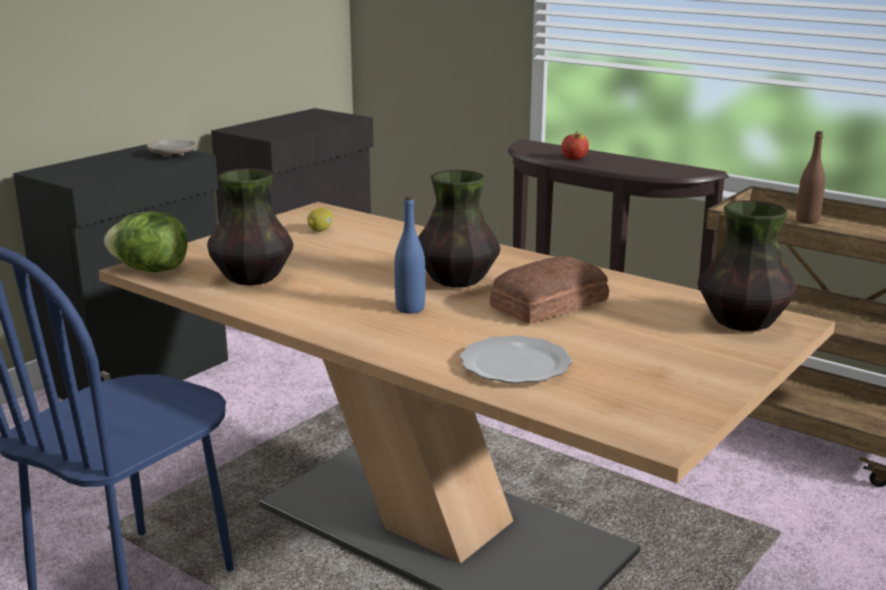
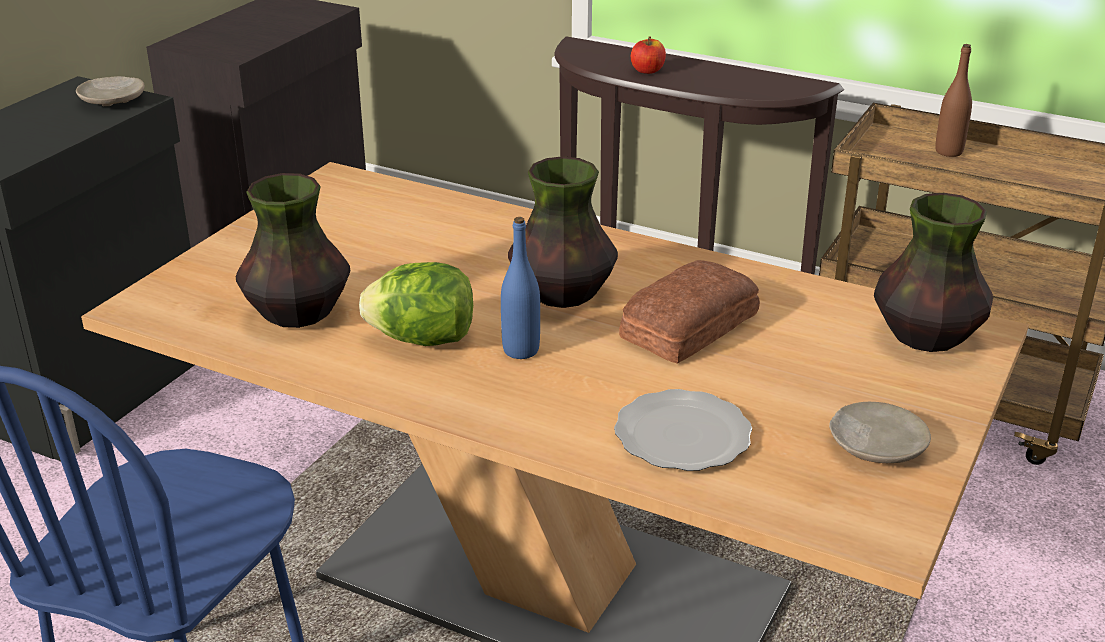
camera: 10 degrees left, 10 degrees up
(150, 270) = (154, 310): lettuce -> lettuce (423, 340)
(321, 230) = (355, 216): lemon -> none
(673, 382) = (876, 446): none -> beige plate

